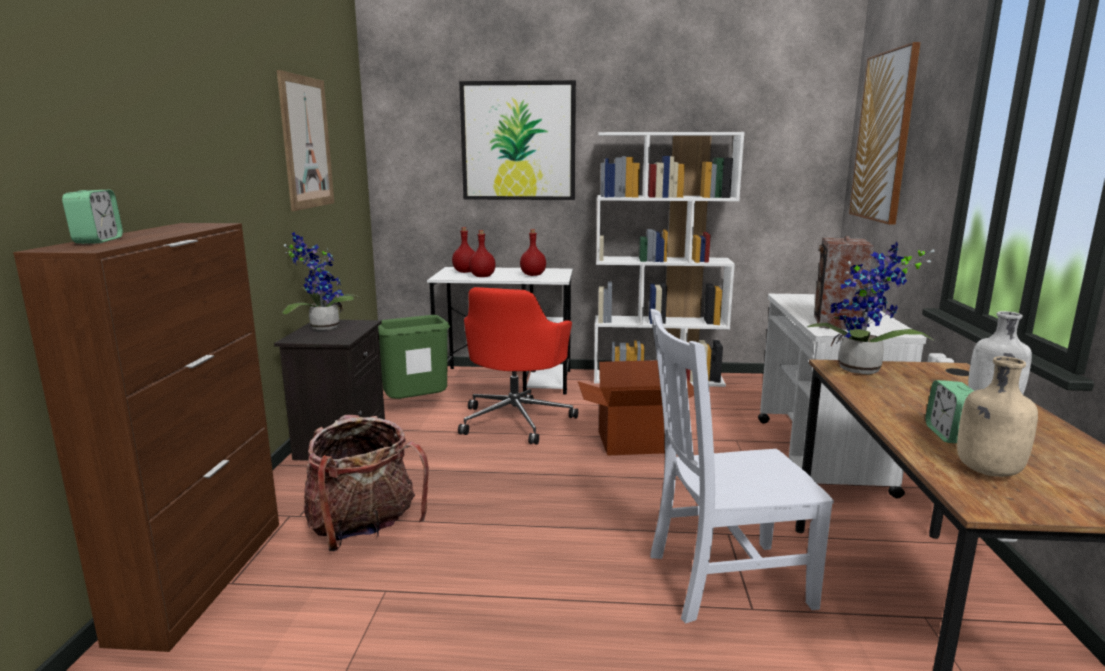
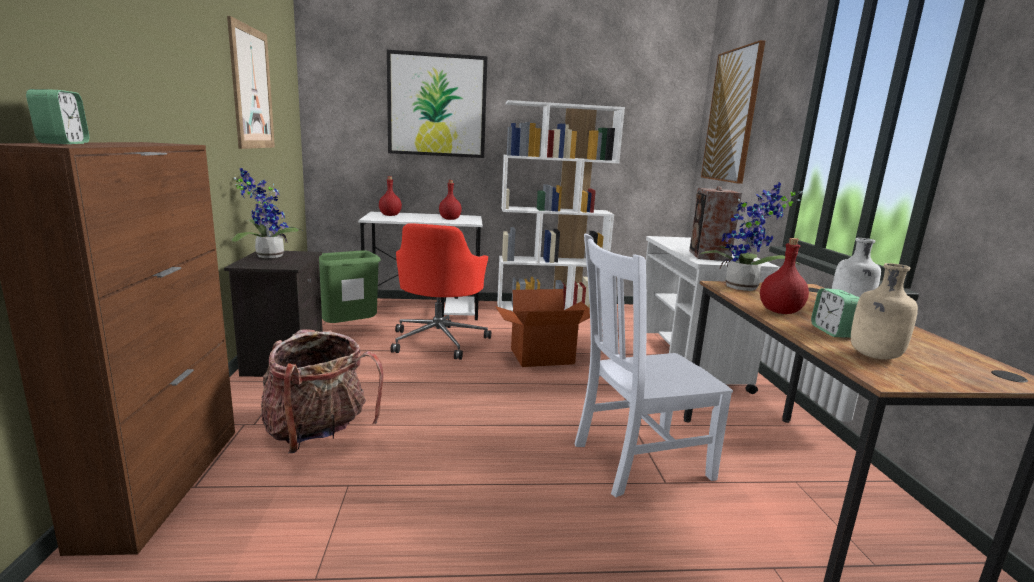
camera: 10 degrees left, 0 degrees up
(482, 276) = (406, 219): red bottle -> red bottle (779, 311)

